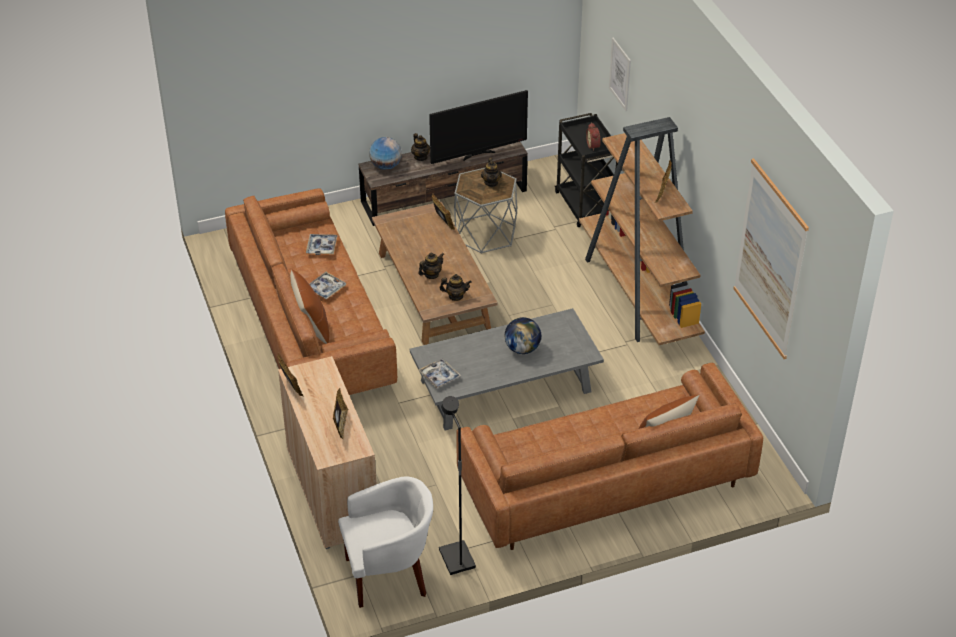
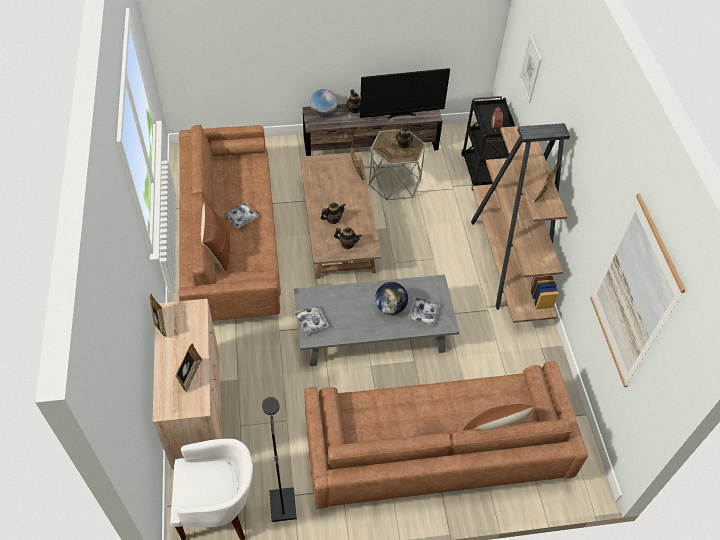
camera: 10 degrees right, 10 degrees up
(322, 247) = (250, 177): tray -> tray (423, 312)

